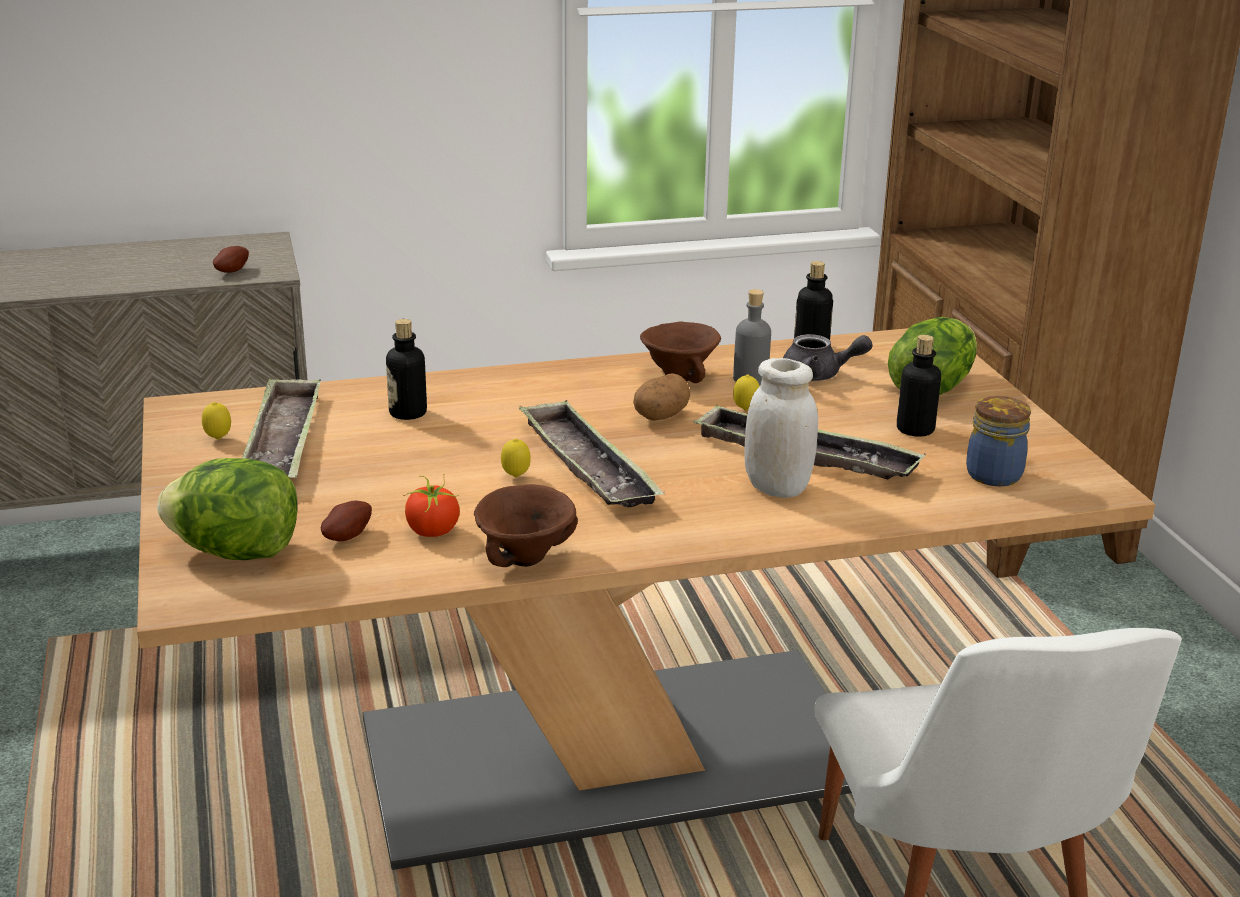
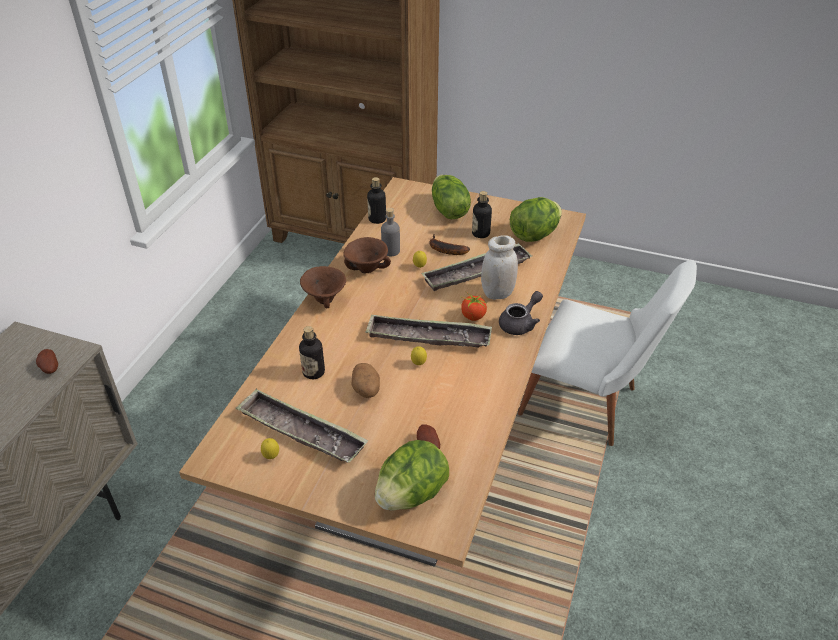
camera: 55 degrees left, 15 degrees up
(432, 531) = (448, 414): tomato -> tomato (473, 316)
(527, 557) = (498, 393): brown bowl -> brown bowl (324, 299)
(660, 416) = (401, 294): potato -> potato (366, 390)
(819, 375) = (407, 231): grey teapot -> grey teapot (520, 323)
(821, 415) = (444, 249): none -> banana
(994, 474) = (534, 235): jar -> lettuce

